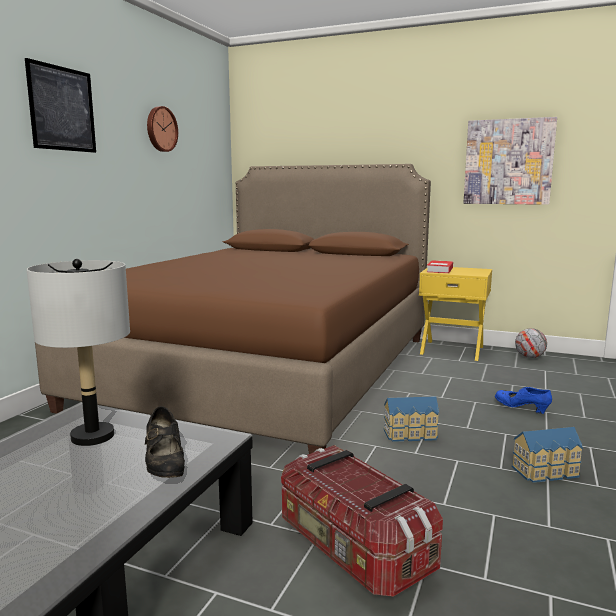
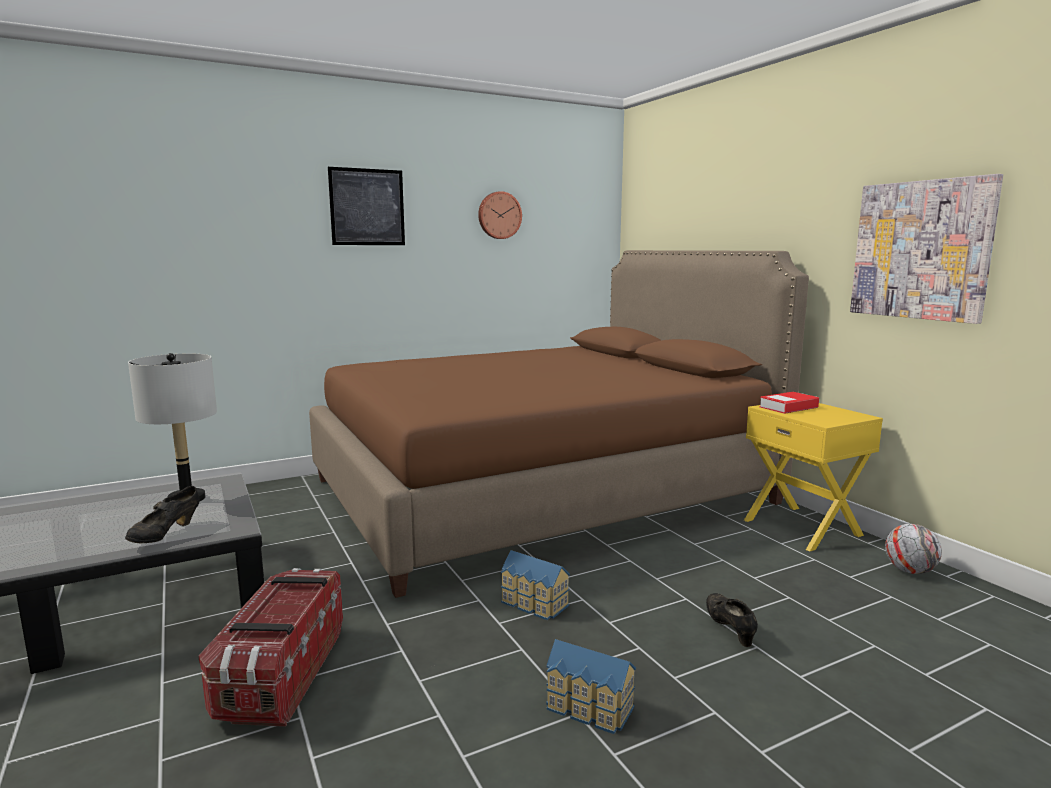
camera: 40 degrees right, 0 degrees up
(521, 408) = (730, 629): blue shoe -> black shoe

